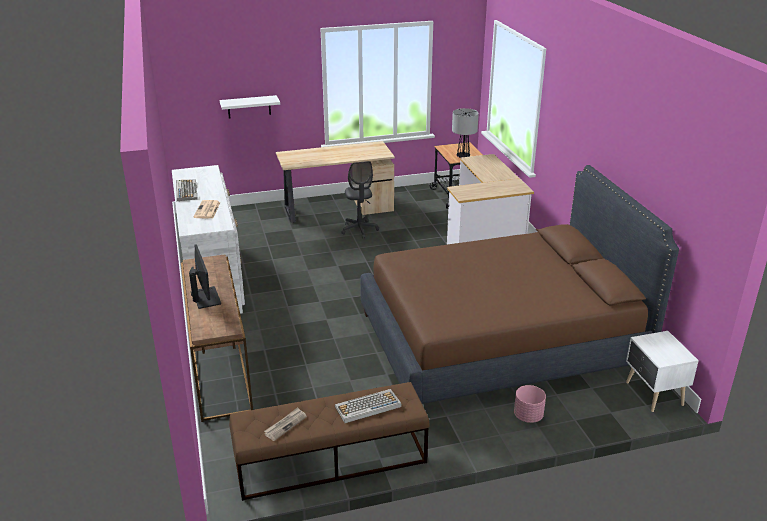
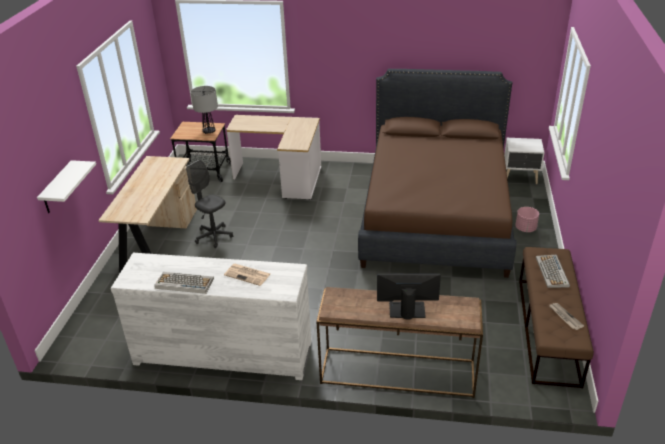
camera: 65 degrees left, 5 degrees up
(359, 230) = (214, 236): grey office chair -> grey office chair turned 150 degrees counterclockwise

